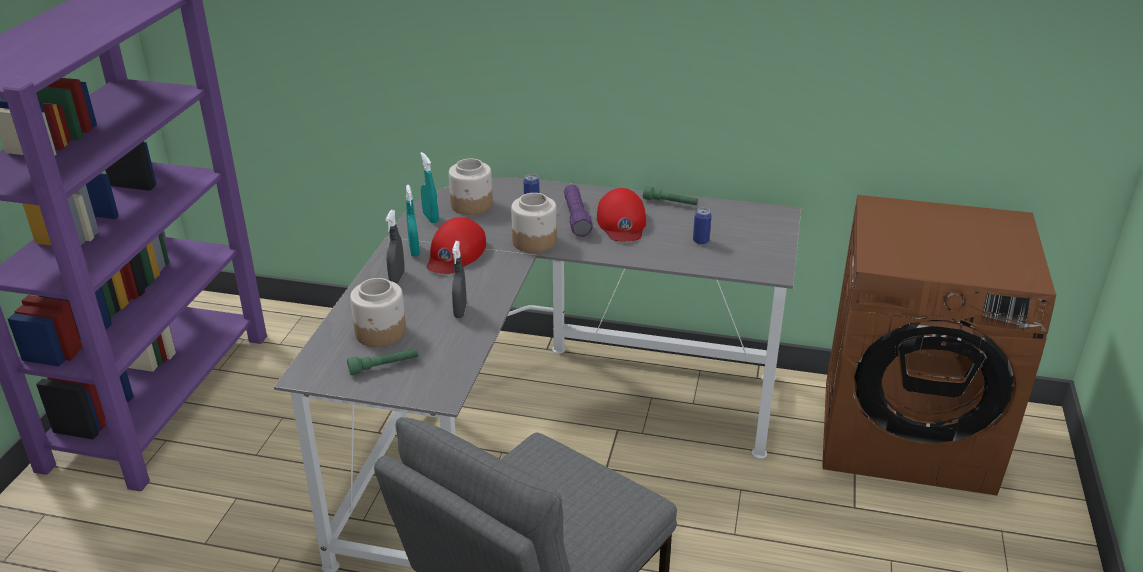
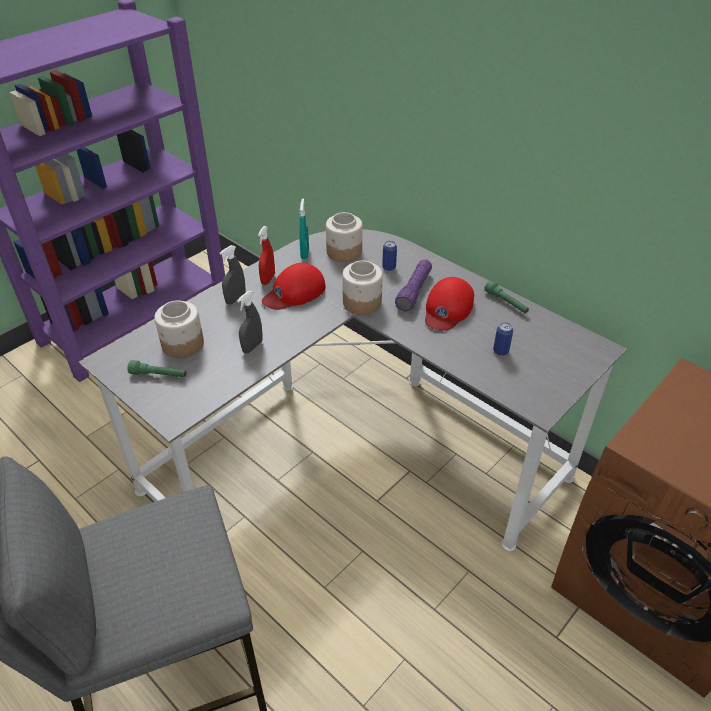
camera: 30 degrees right, 10 degrees up
(414, 251) = (268, 279): turquoise spray bottle -> red spray bottle

